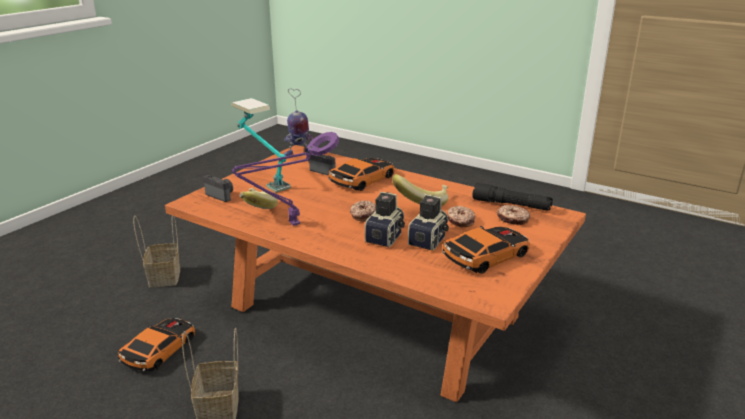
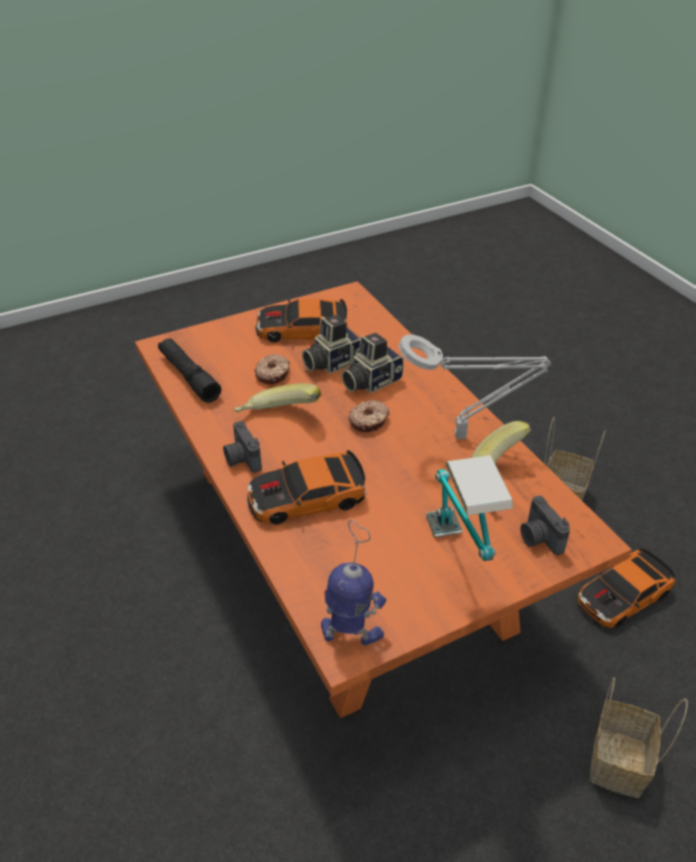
camera: 150 degrees left, 15 degrees up
(291, 225) = (465, 436): purple table lamp -> grey table lamp
(325, 171) = (344, 545): camera -> camera (241, 459)
(512, 219) = (219, 357): donut -> none

